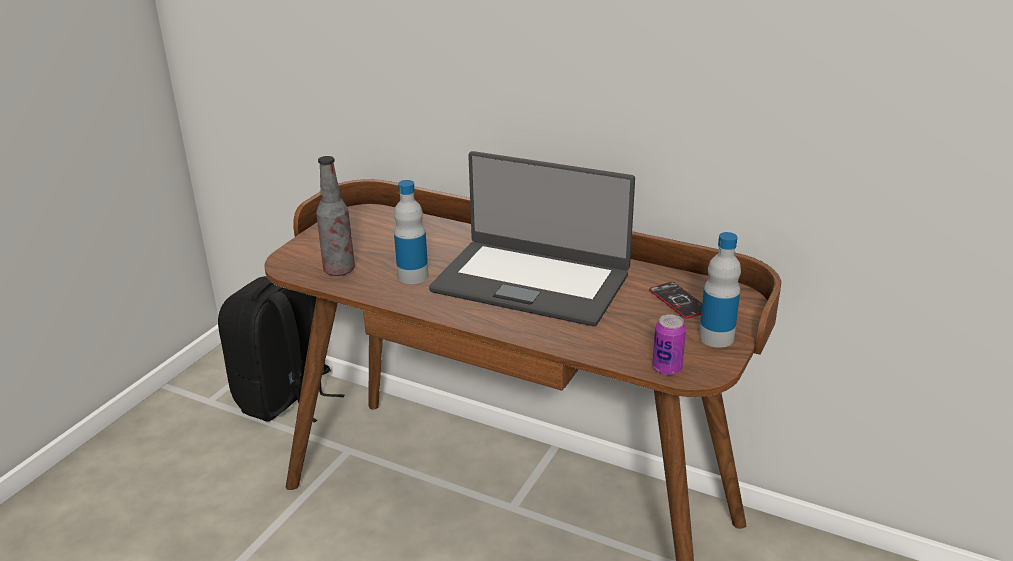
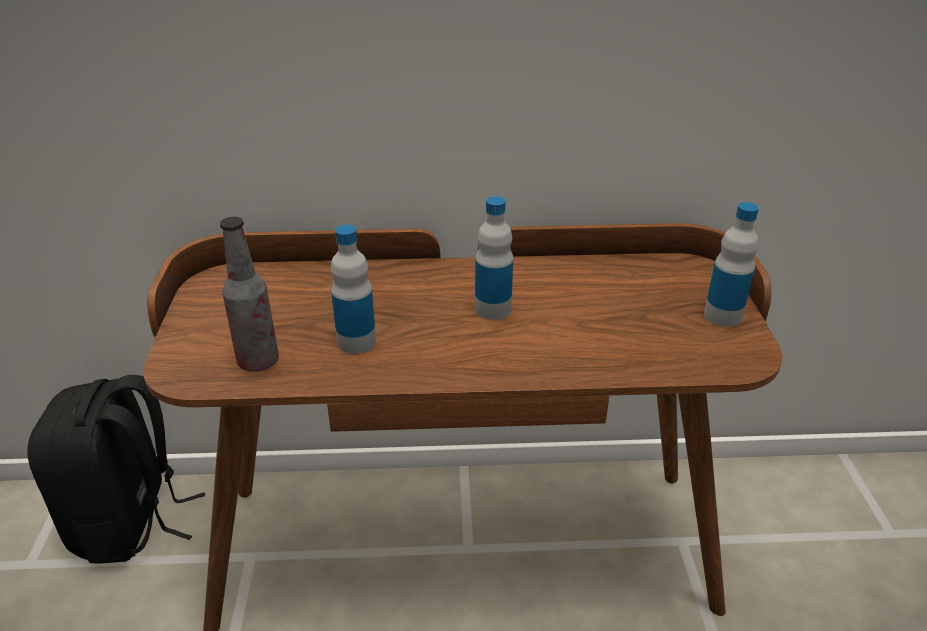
camera: 30 degrees left, 5 degrees up
(531, 281) = (493, 309): laptop -> bottle
(667, 368) = (718, 365): can -> none
(678, 301) = (650, 288): phone -> none

